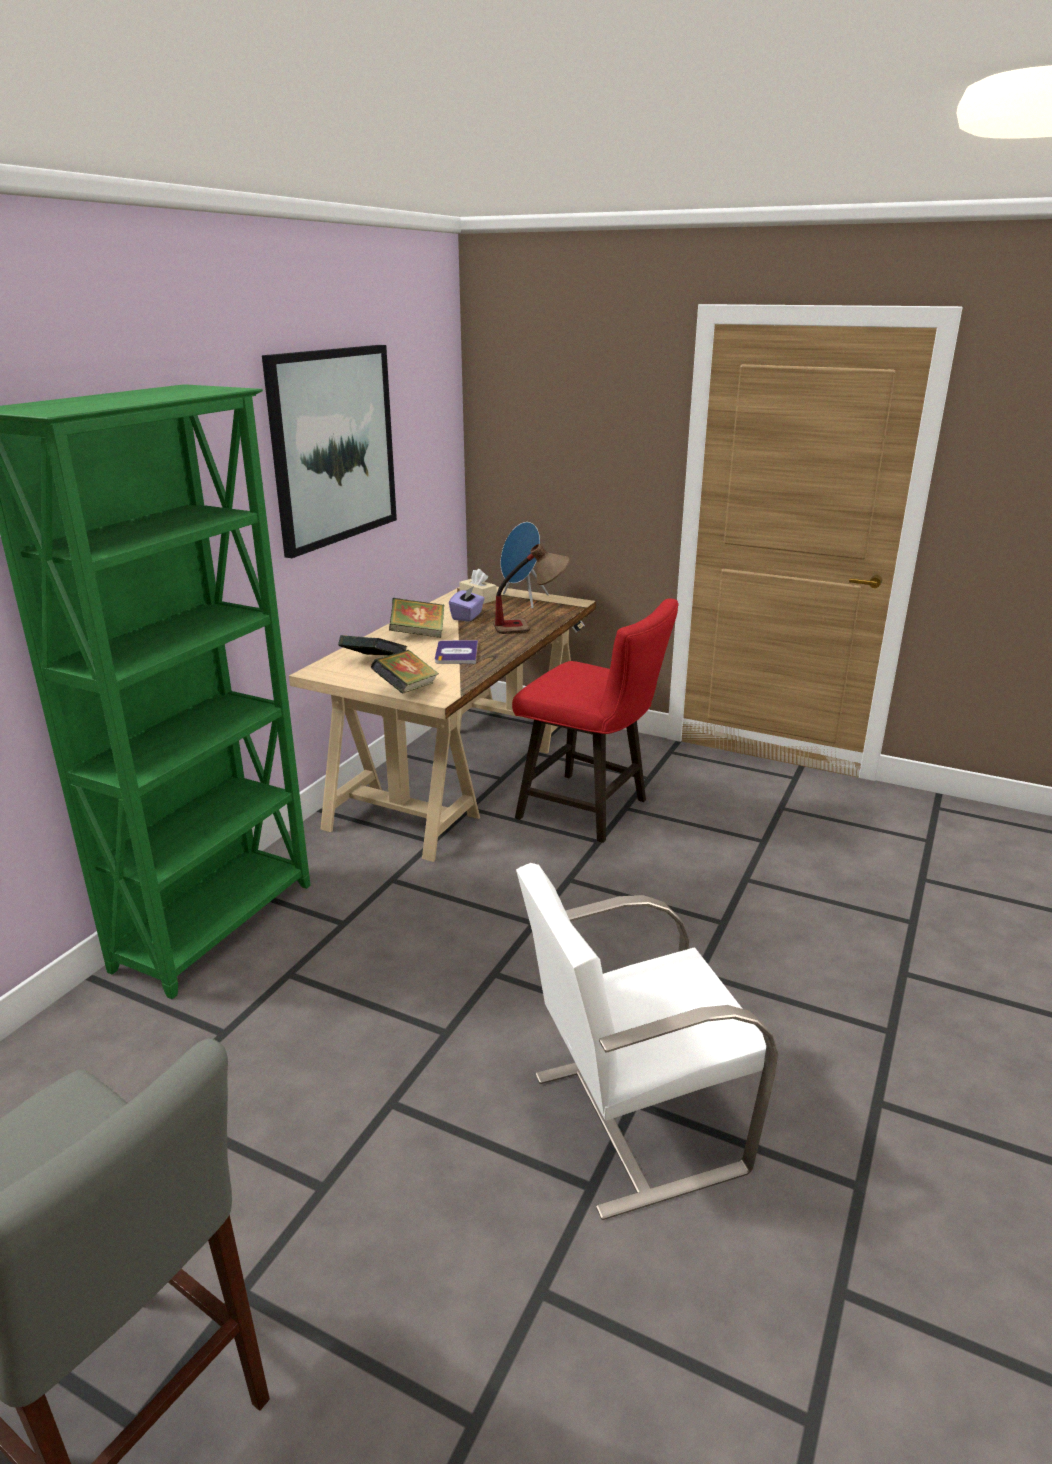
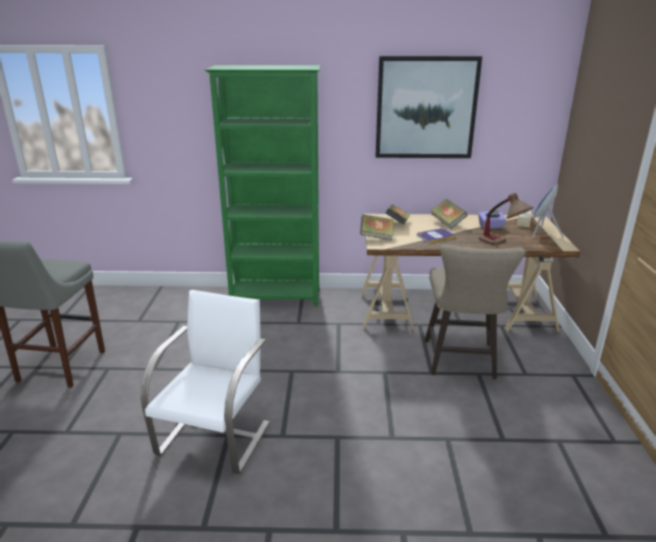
camera: 65 degrees right, 0 degrees up
(591, 811) = (461, 362): red stool -> beige stool
(632, 1121) = (215, 437): white chair -> white chair turned 60 degrees clockwise

